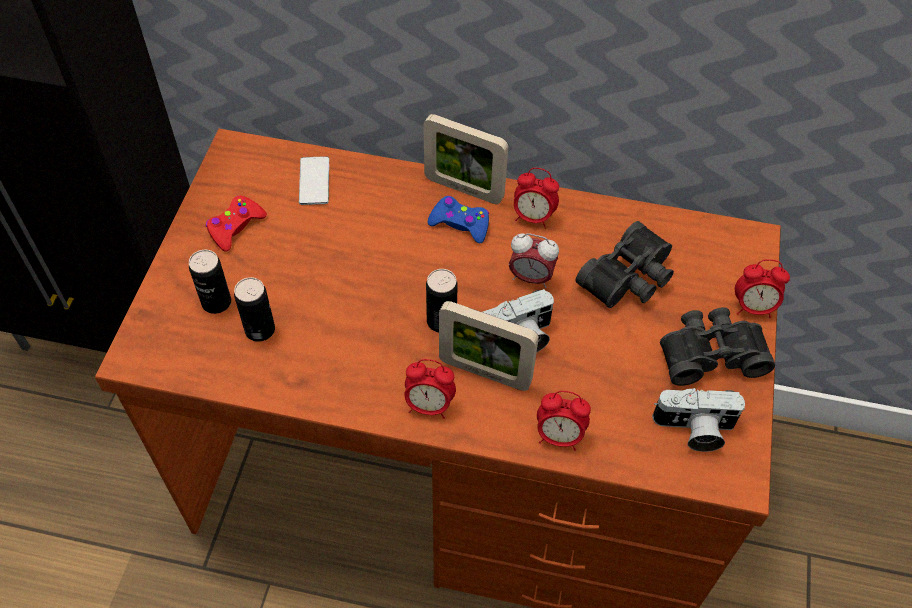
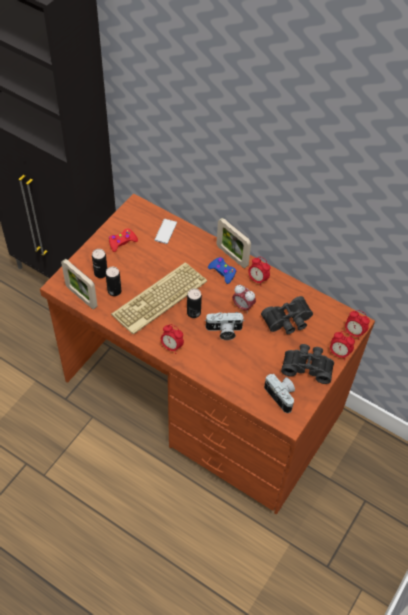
camera: 20 degrees right, 0 degrees up
(362, 317) = (160, 300): none -> keyboard
(484, 372) = (202, 341): picture frame -> picture frame (81, 297)
(559, 436) = (221, 378): alarm clock -> alarm clock (354, 332)
(694, 430) = (282, 395): camera -> camera turned 150 degrees counterclockwise

